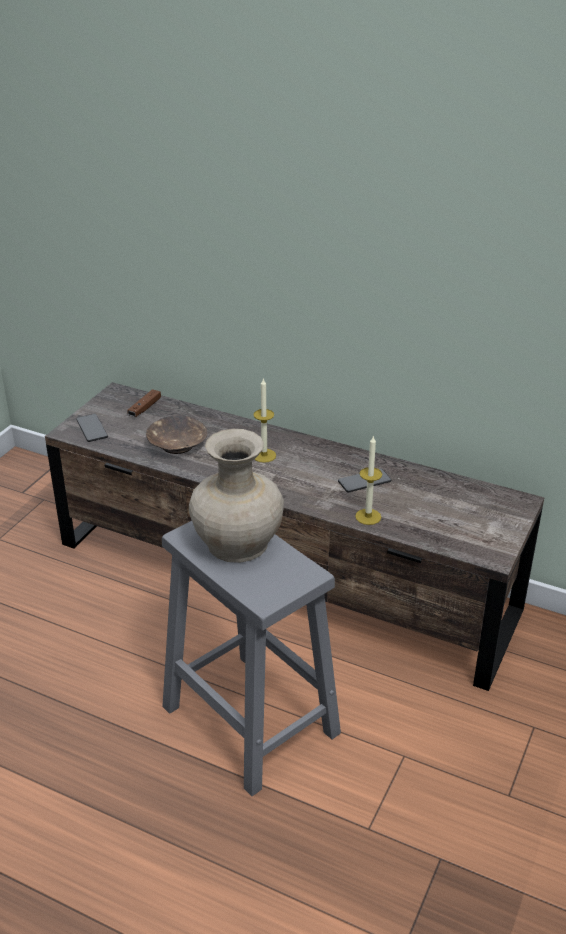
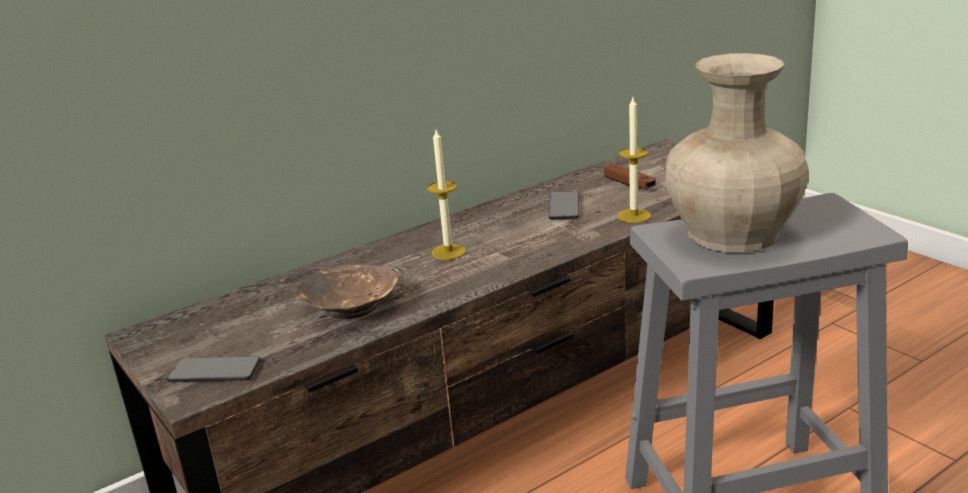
camera: 60 degrees left, 10 degrees down
(145, 408) = (222, 317): brown game controller -> brown game controller (629, 184)

